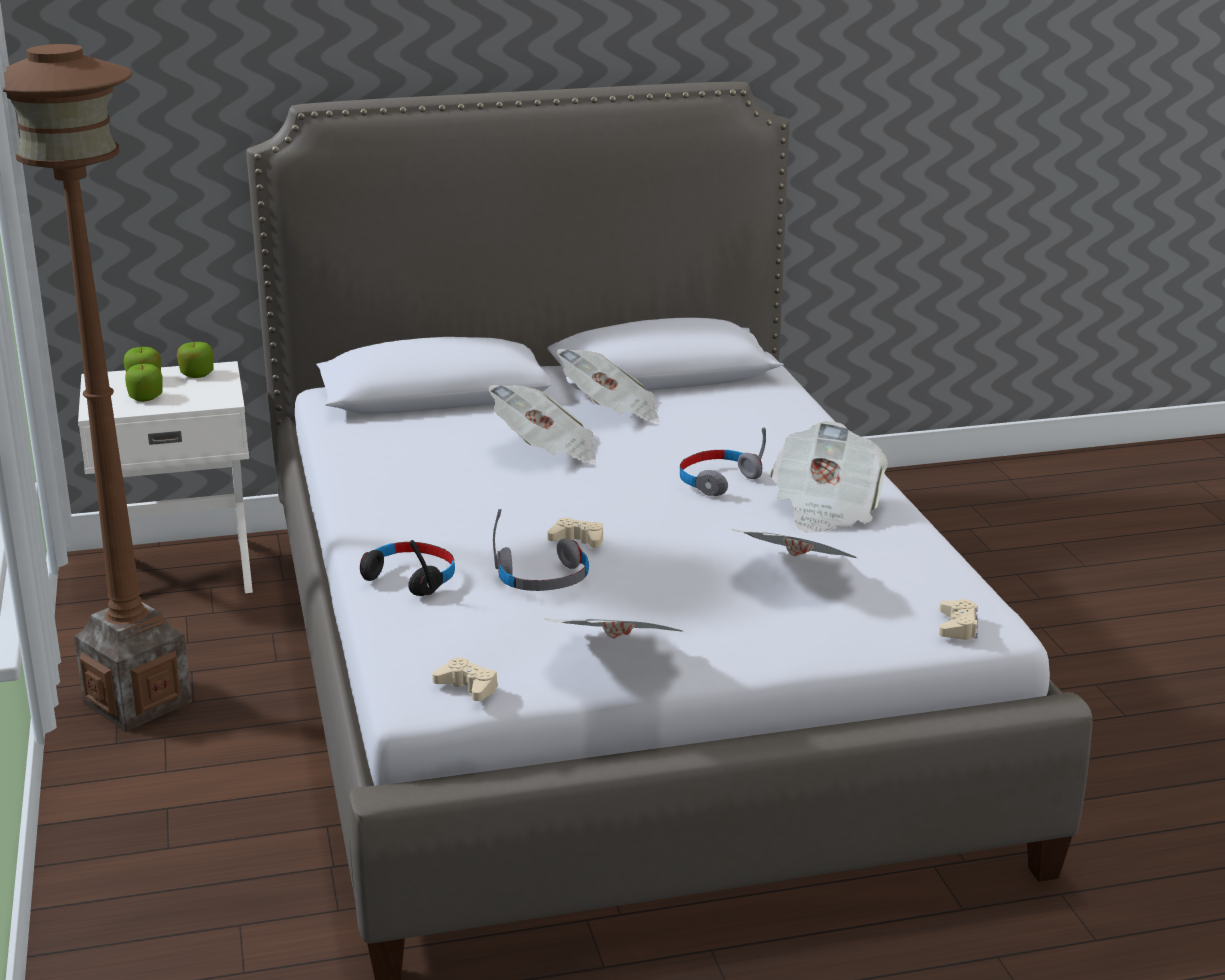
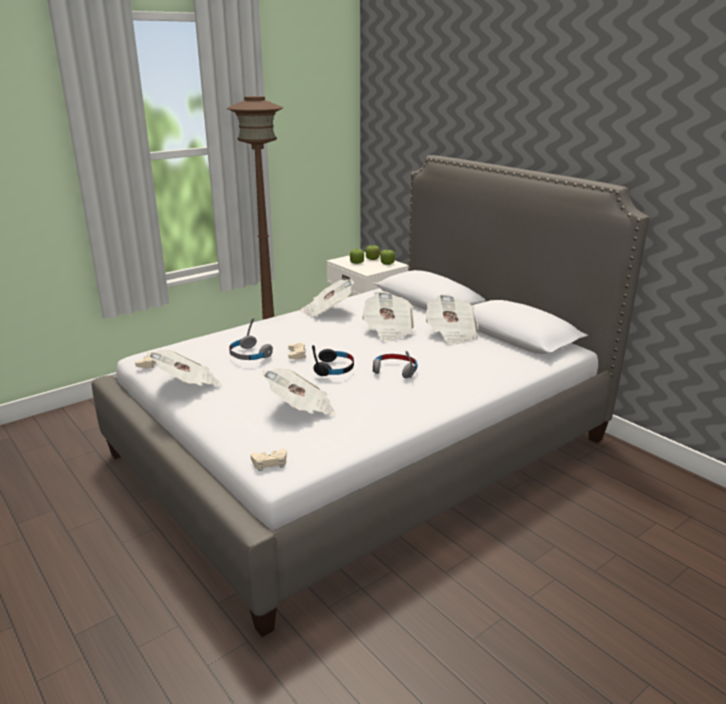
camera: 65 degrees right, 0 degrees up
(411, 578) = (239, 334): black headphones -> black headphones (334, 369)
(825, 508) = (389, 402): newspaper -> newspaper (327, 311)

